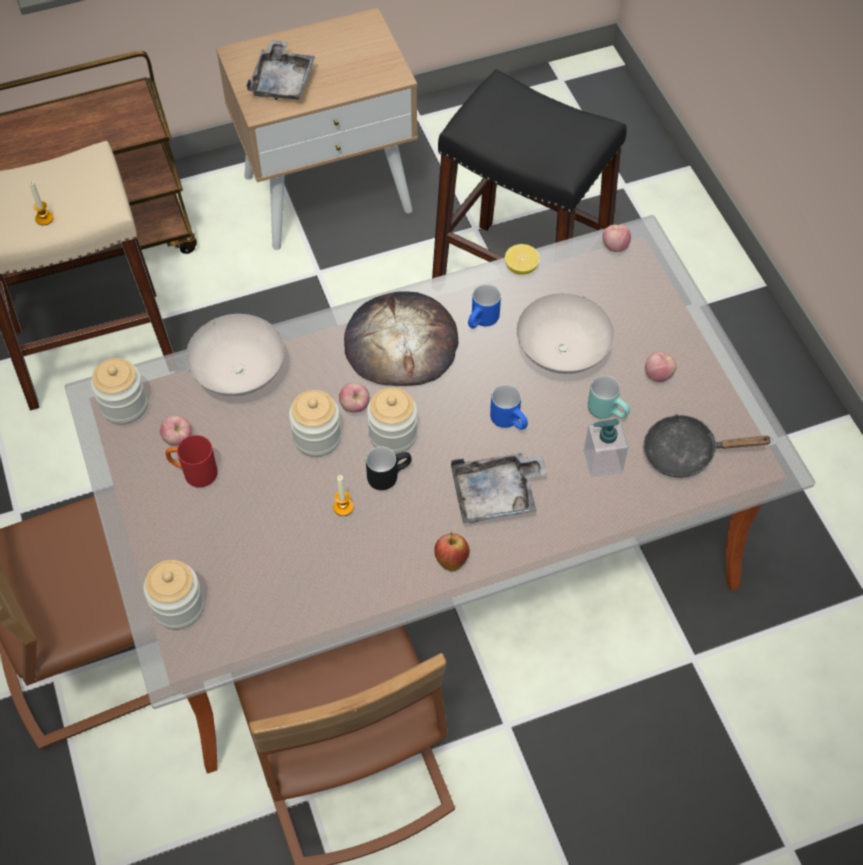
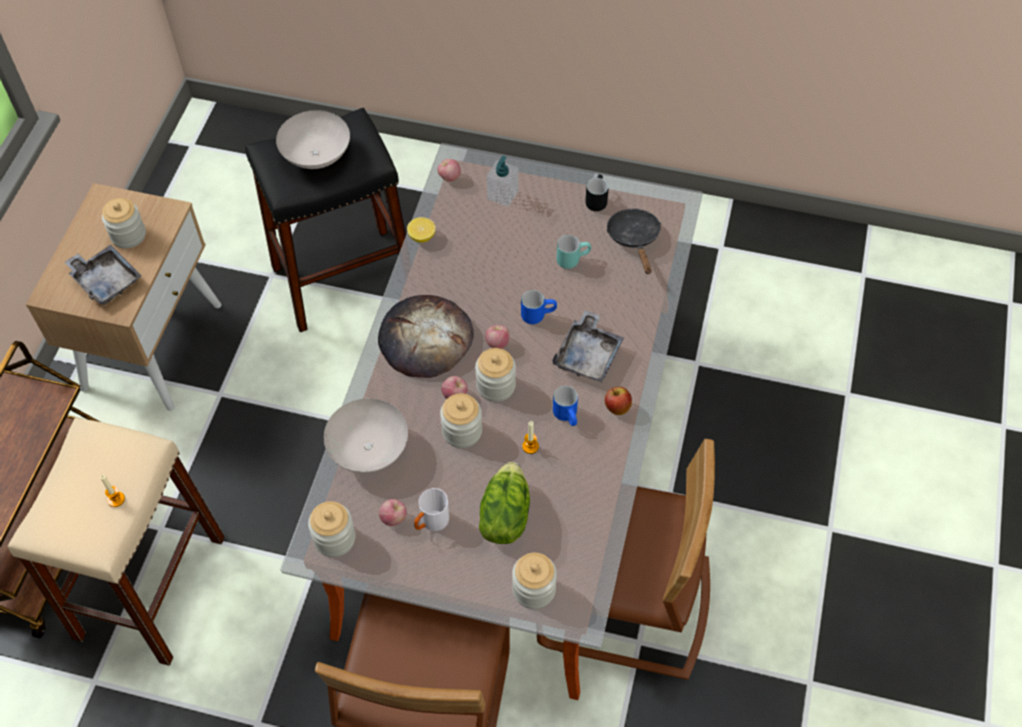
camera: 55 degrees left, 0 degrees up
(194, 473) = (431, 523): red mug -> white mug
(245, 531) = (504, 515): none -> lettuce
(343, 65) = (128, 235): none -> jar
(388, 474) = (525, 406): black mug -> black mug (595, 200)
(483, 322) = (448, 283): blue mug -> blue mug (568, 416)
(561, 353) = (508, 256): white bowl -> white bowl (317, 157)
(602, 461) = (607, 285): soap dispenser -> soap dispenser (502, 195)
(658, 375) = (567, 217): apple -> apple (497, 343)
(686, 453) = (634, 239): black frying pan -> black frying pan turned 135 degrees clockwise

